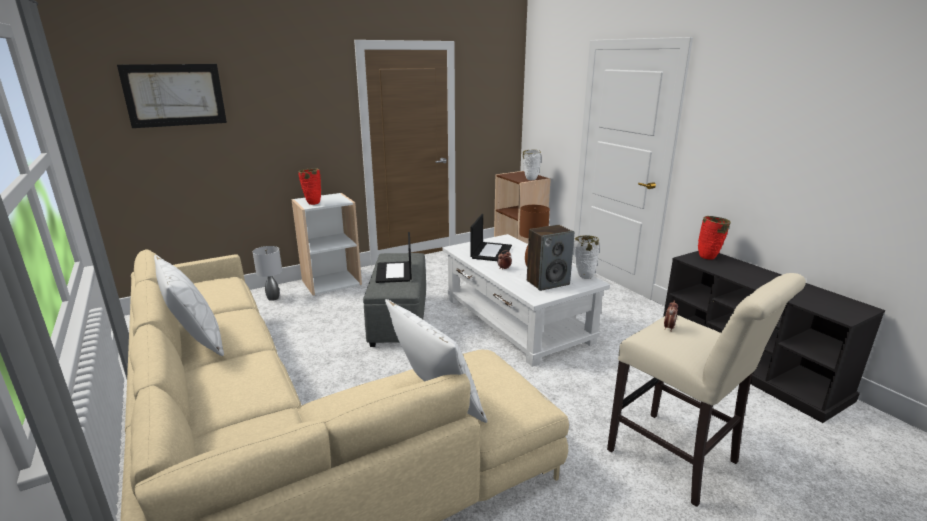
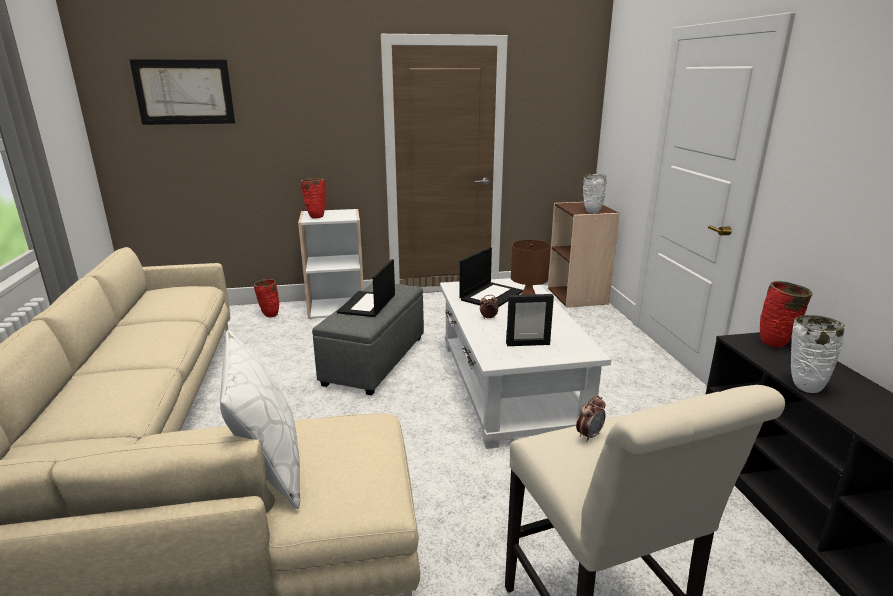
camera: 20 degrees right, 0 degrees up
(196, 340) = (113, 345): white pillow -> none
(273, 298) = (269, 315): grey table lamp -> red vase
(548, 282) = (527, 343): speaker -> picture frame
(584, 276) = (583, 343): white vase -> white vase (803, 386)

